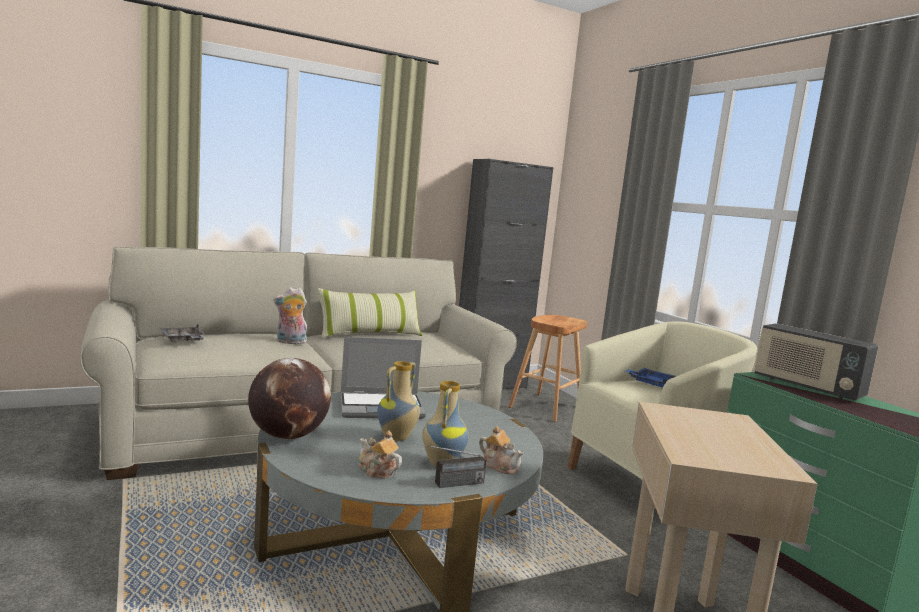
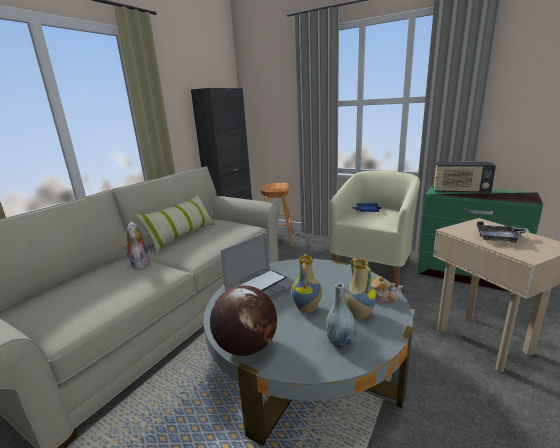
camera: 30 degrees left, 10 degrees up
(183, 341) = (51, 302): grey tray -> grey tray (499, 239)
(290, 342) = (139, 265): plush toy -> plush toy turned 120 degrees clockwise
(377, 471) = (340, 343): teapot -> grey vase
(447, 484) = (386, 328): radio -> none

